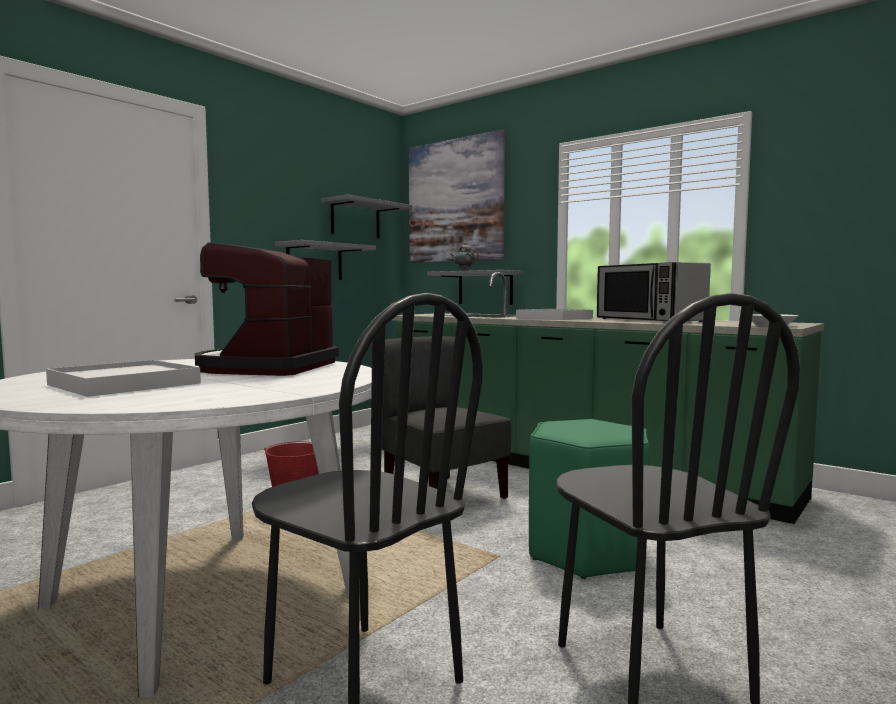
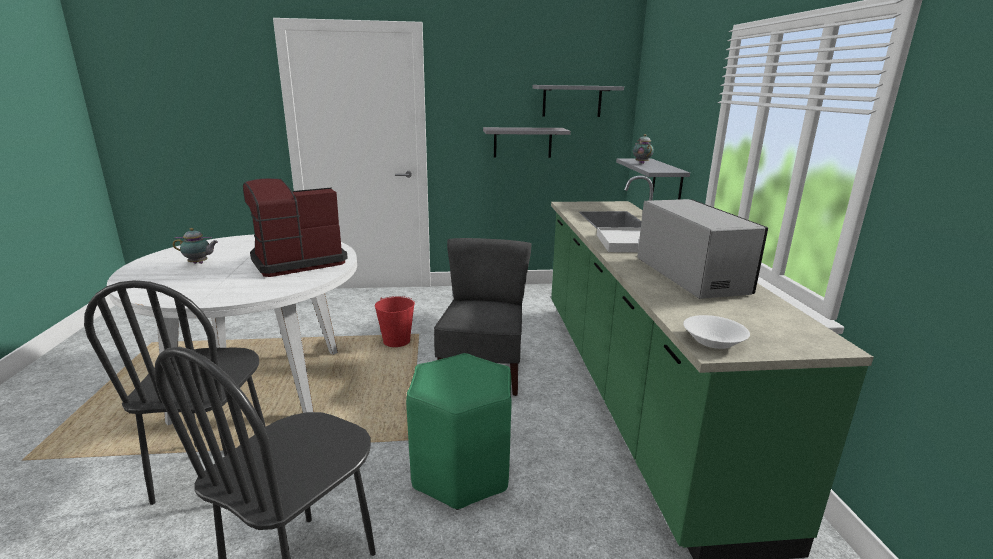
camera: 45 degrees right, 15 degrees up
(124, 384) = (199, 263): white tray -> teapot
(455, 201) = (663, 83): picture -> none
(649, 320) = (690, 275): microwave -> microwave turned 150 degrees clockwise

